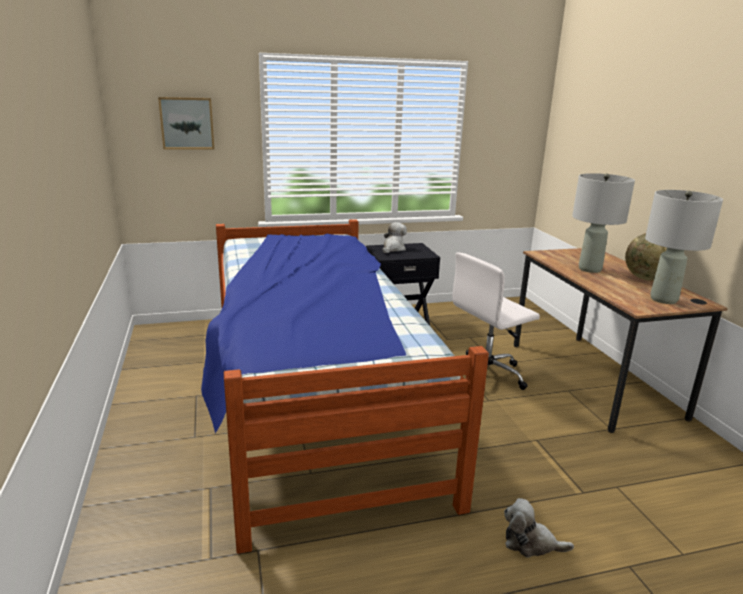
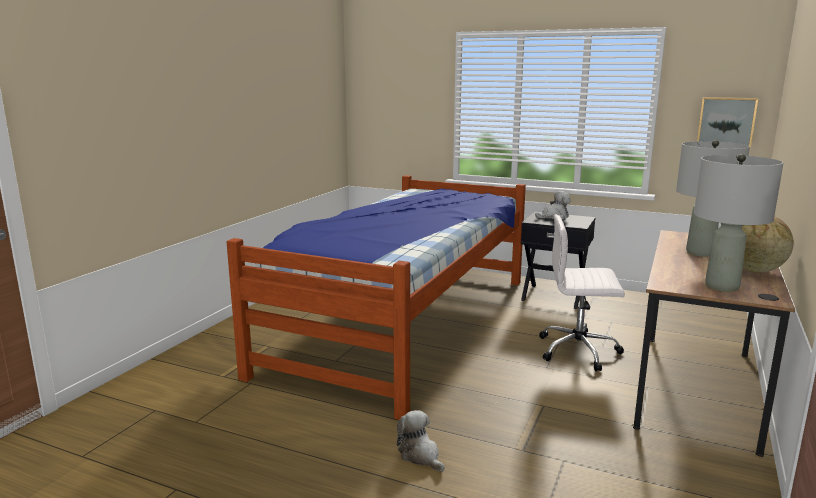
camera: 40 degrees right, 5 degrees down
(187, 123) = (398, 92): picture -> picture (726, 122)

